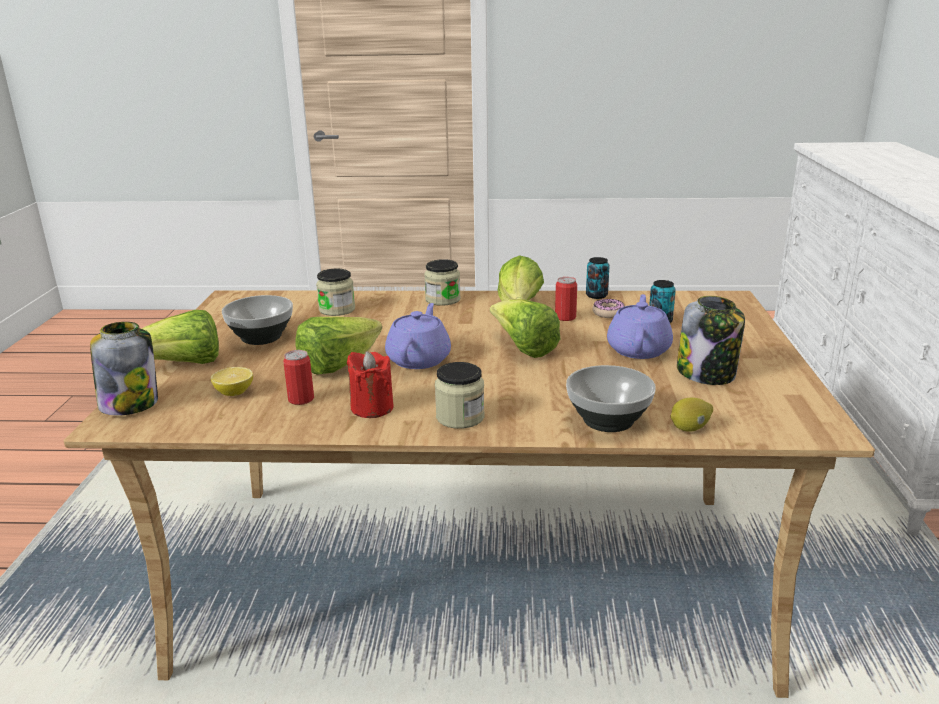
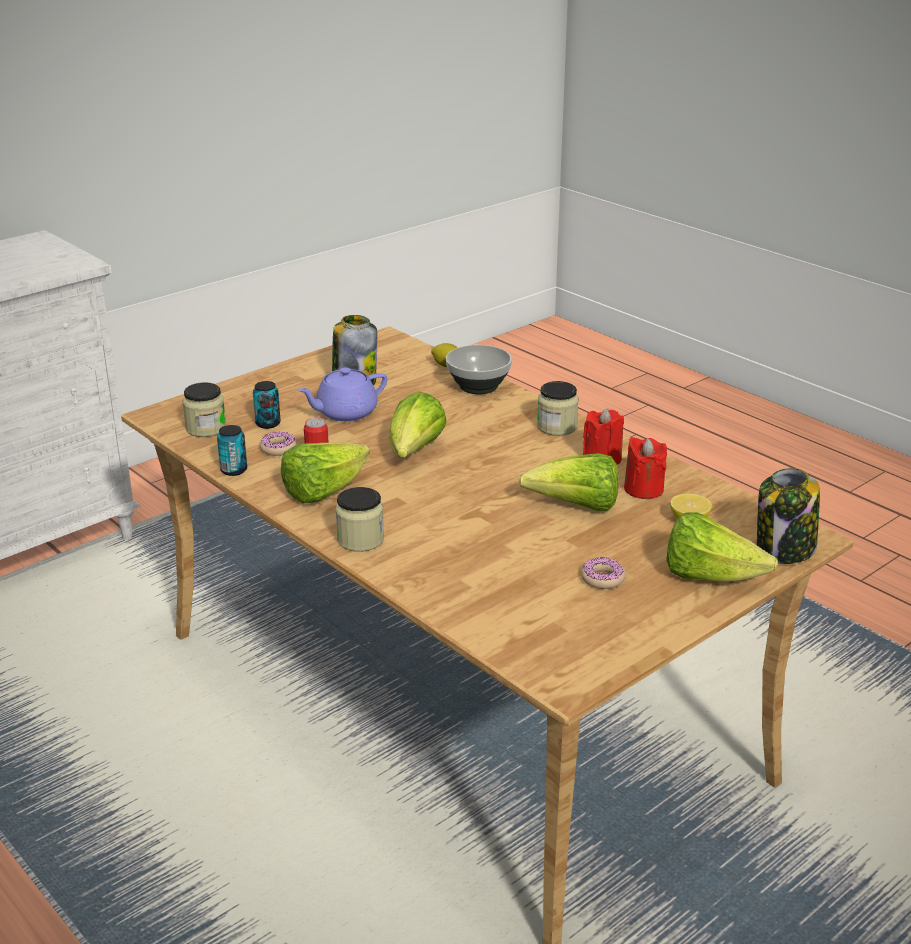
camera: 135 degrees left, 5 degrees up
(261, 337) = (602, 579): bowl -> donut
(301, 399) = (643, 489): can -> red candle
(337, 309) = (479, 582): jar -> jar (206, 428)
(419, 359) = (506, 481): purple teapot -> none

